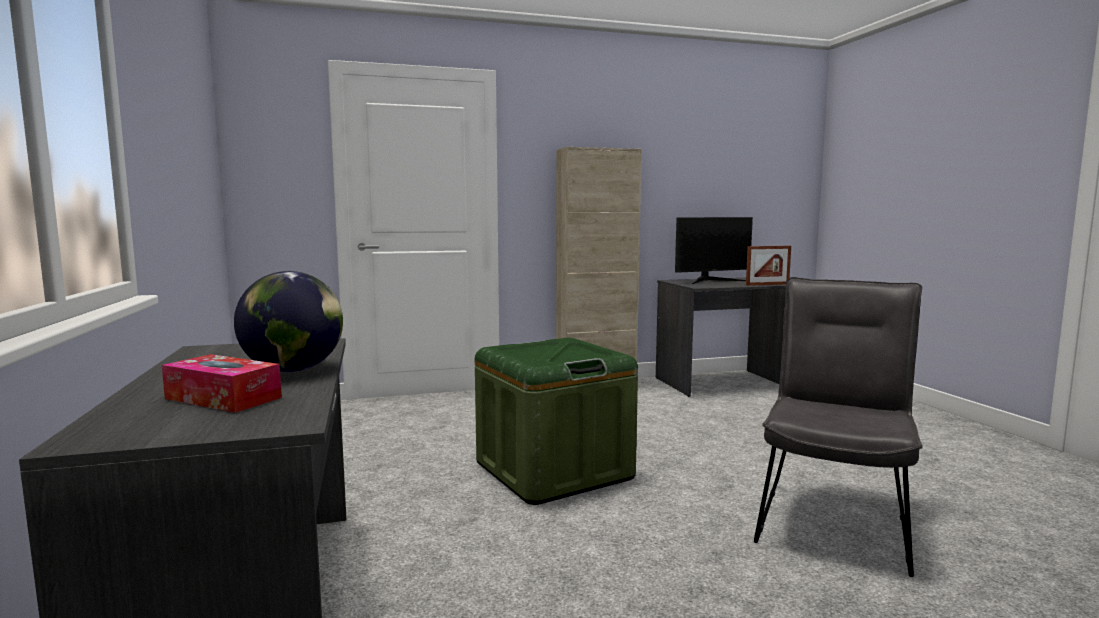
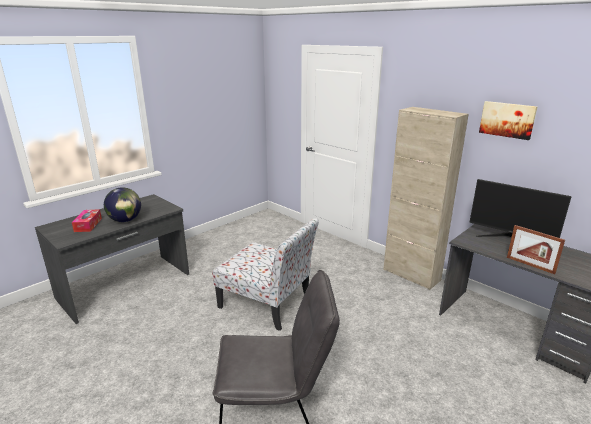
camera: 60 degrees right, 15 degrees up
(554, 470) = (267, 303): green storage box -> chair
(665, 155) = (507, 119): none -> picture

